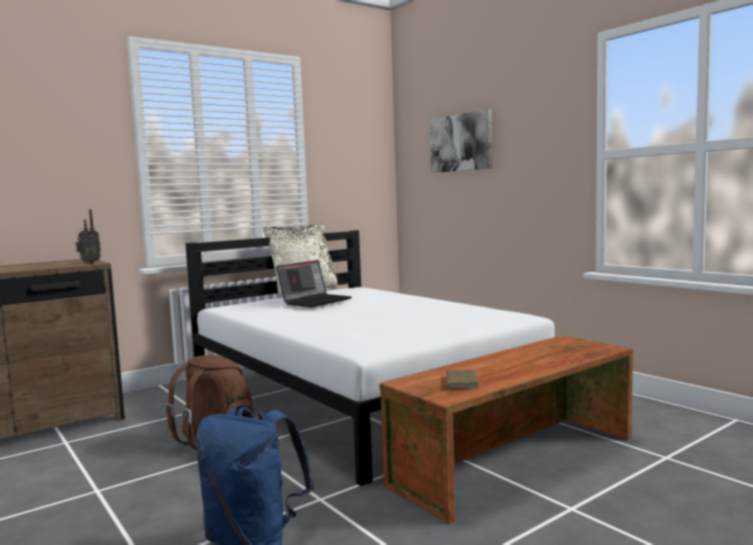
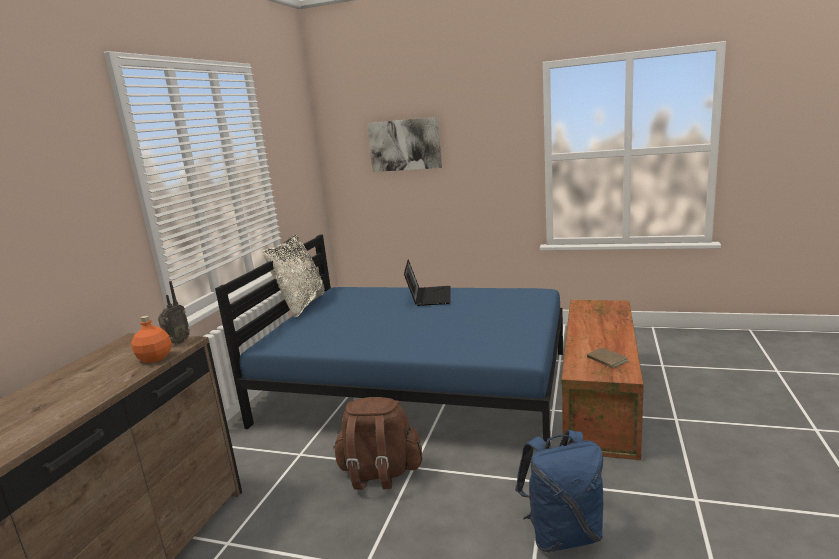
camera: 35 degrees left, 10 degrees up
(57, 266) = (155, 358): none -> orange bottle
(316, 301) = (348, 314): laptop -> laptop (429, 296)
(361, 396) = (417, 386): white bed -> blue bed

